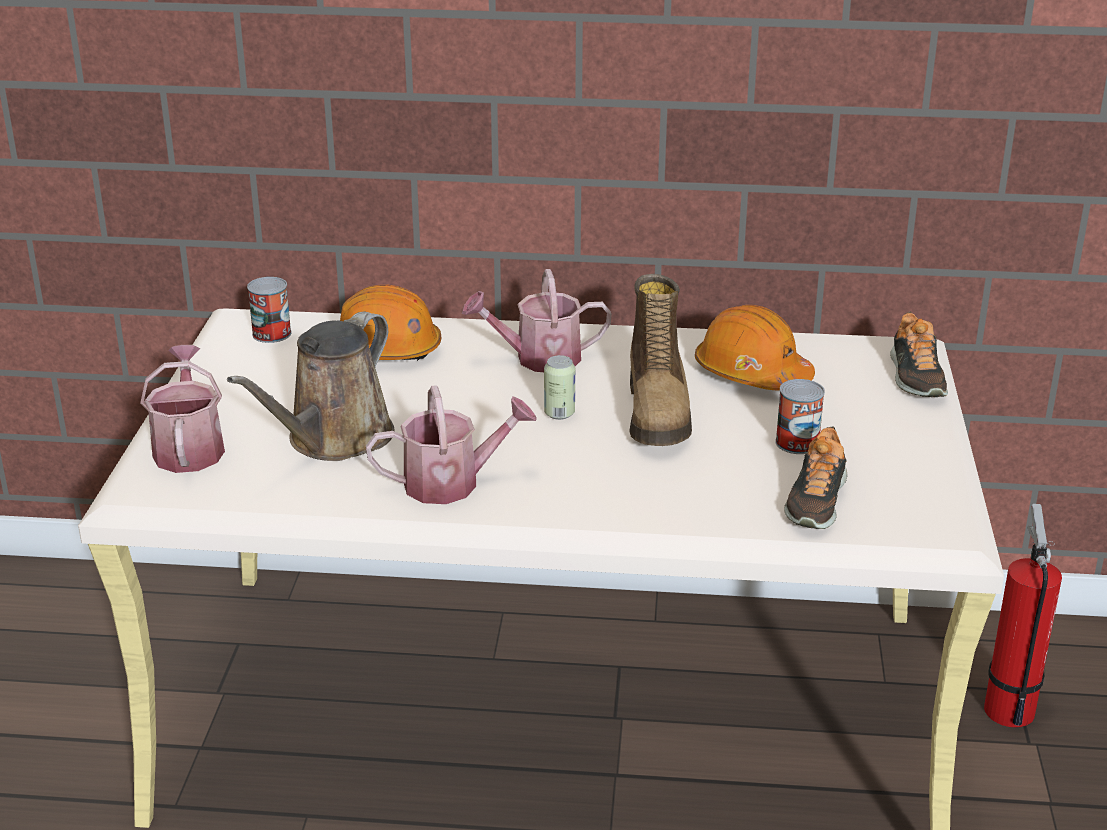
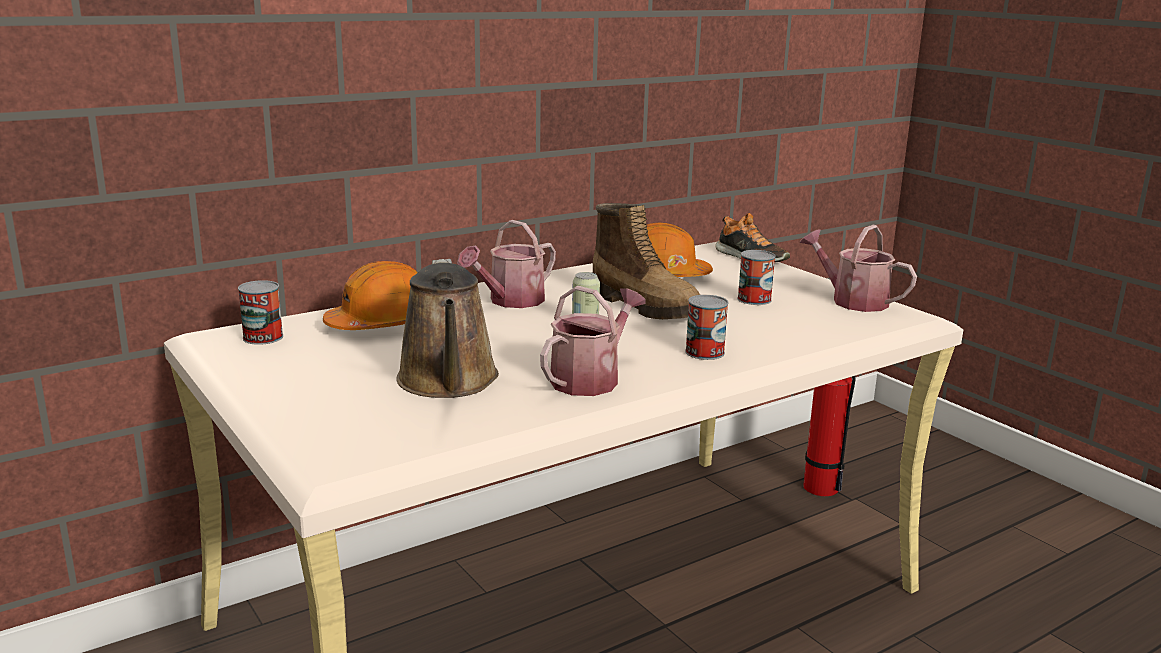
camera: 40 degrees left, 10 degrees down
(189, 448) = (327, 423): watering can -> watering can (852, 301)
(611, 493) = (704, 352): none -> can
(816, 501) = (822, 321): shoe -> none

